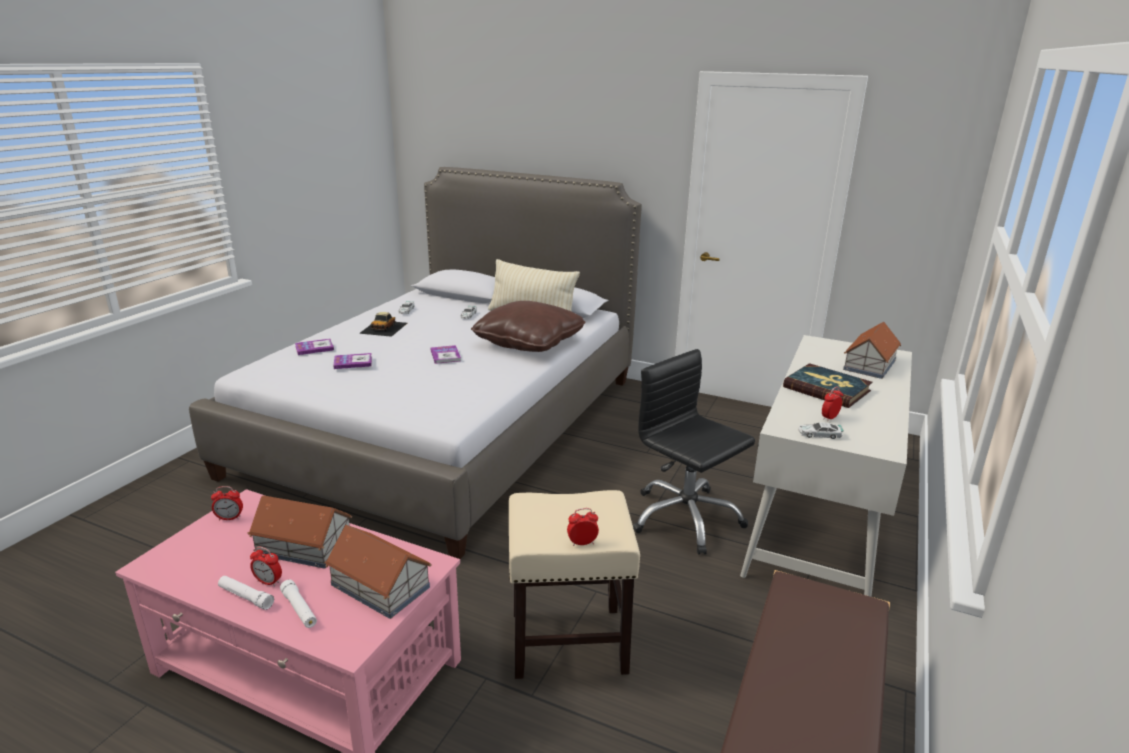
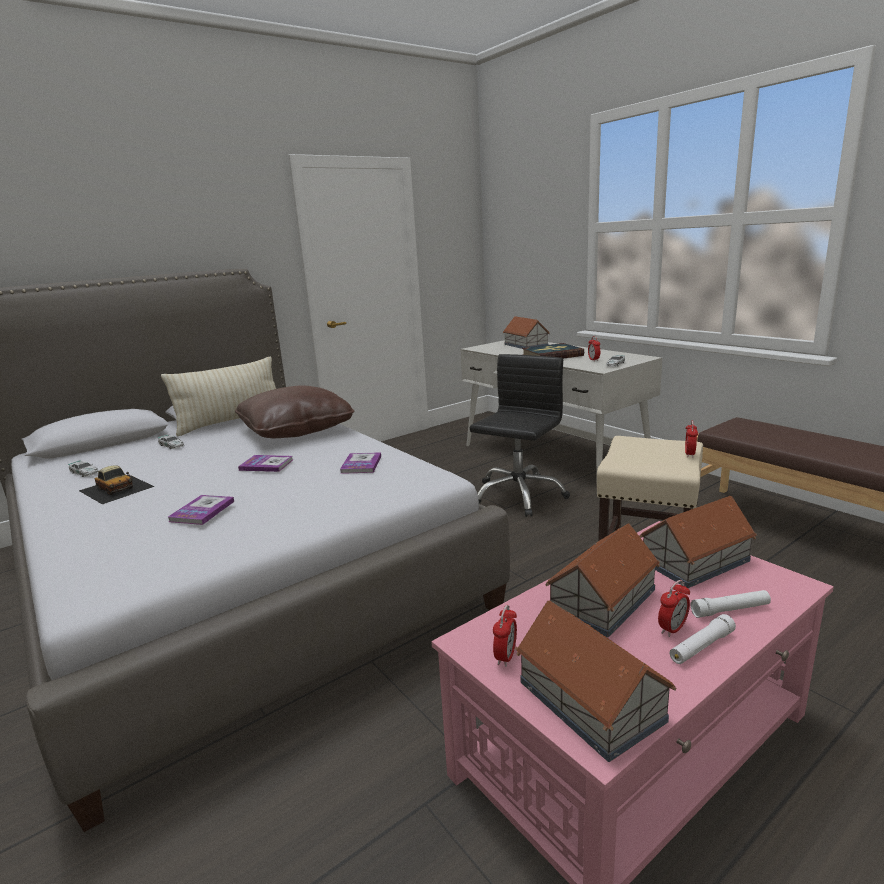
camera: 60 degrees left, 5 degrees down
(184, 557) = (591, 702): none -> toy house
(314, 348) = (99, 534): book -> book (361, 464)
(685, 518) = (518, 495): black office chair -> black office chair turned 135 degrees clockwise

